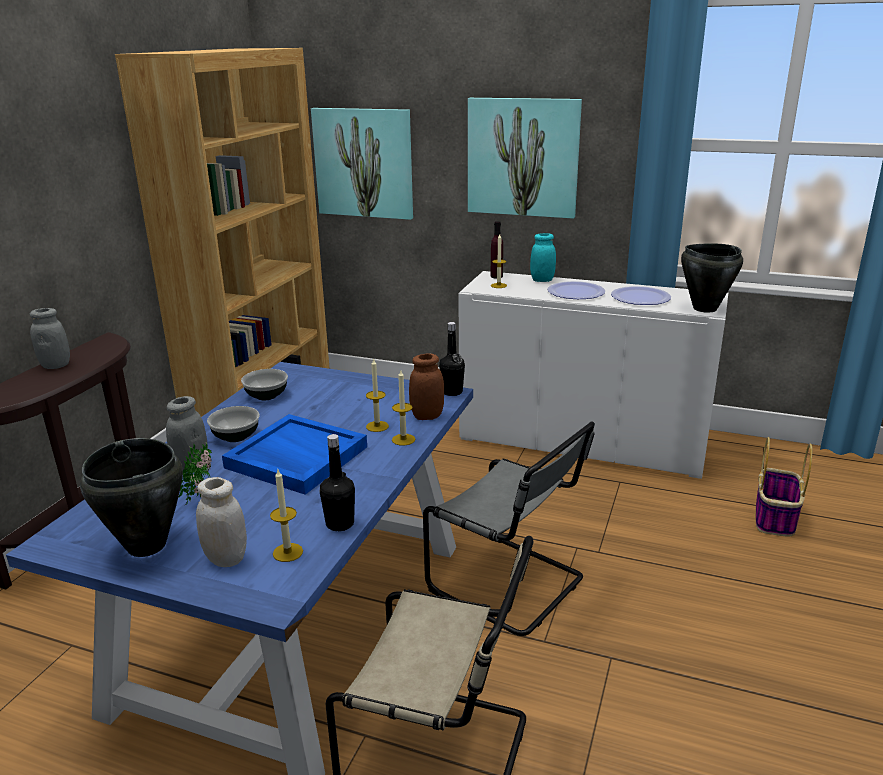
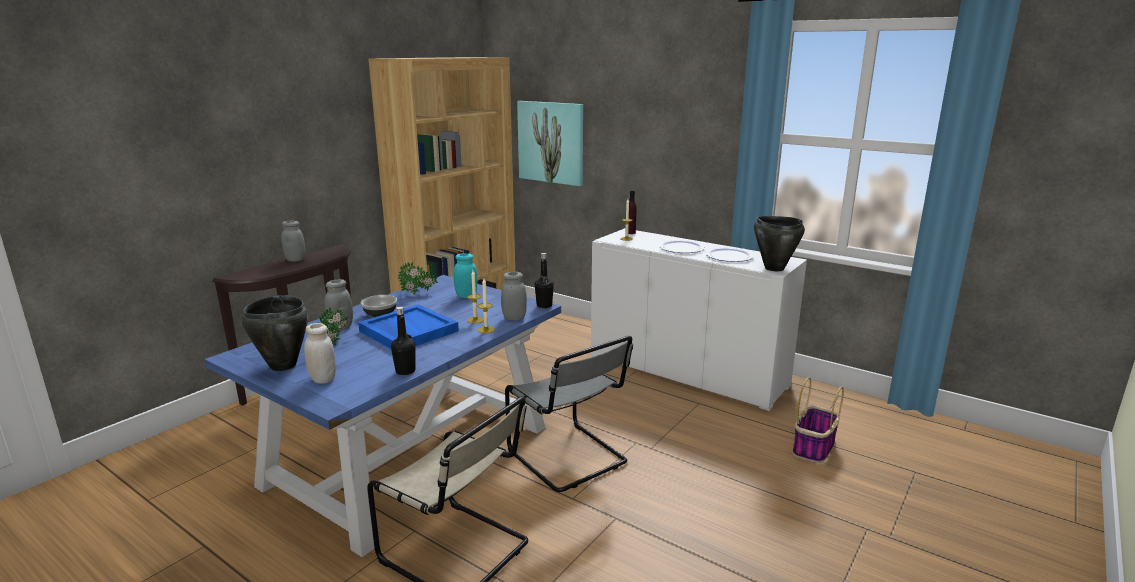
camera: 15 degrees right, 5 degrees down
(267, 395) = (418, 293): bowl -> potted plant
(288, 552) = (361, 381): candle -> none
(427, 416) = (514, 318): brown jar -> grey jar
(522, 157) = (660, 143): picture -> none
(542, 280) = (663, 238): turquoise jar -> turquoise jar (466, 296)

